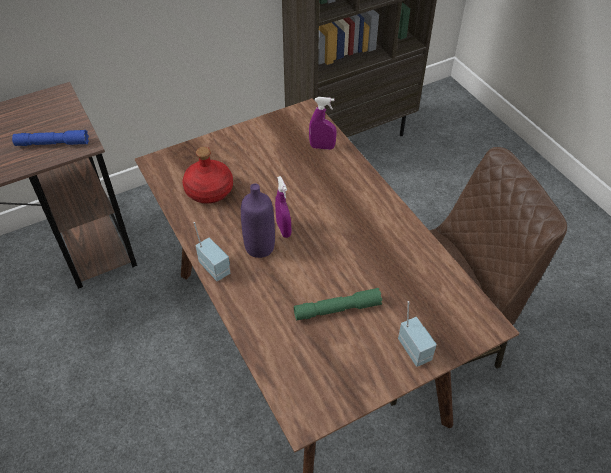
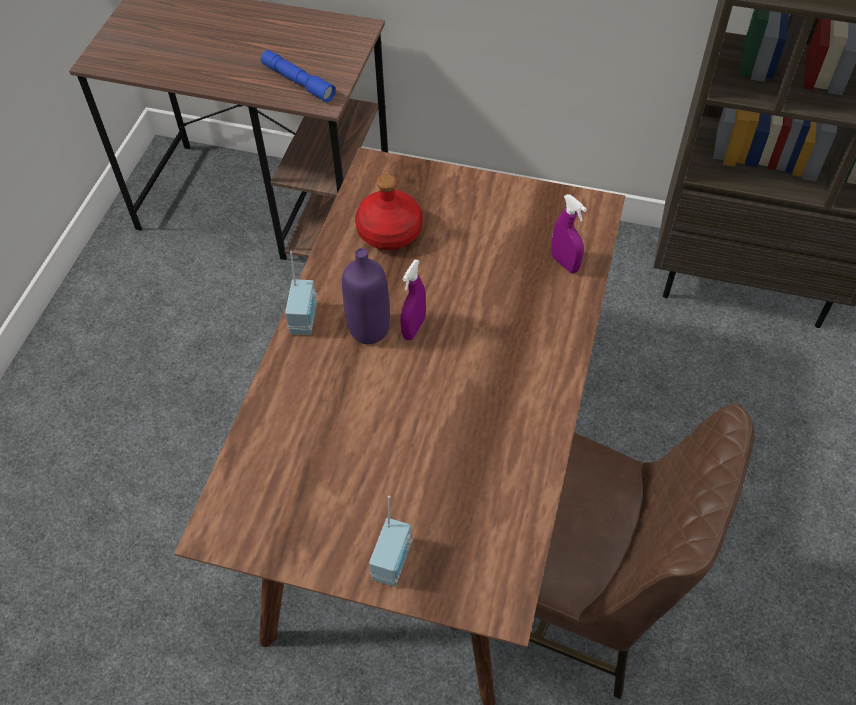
camera: 45 degrees right, 5 degrees up
(337, 309) = (367, 454): green flashlight -> none

